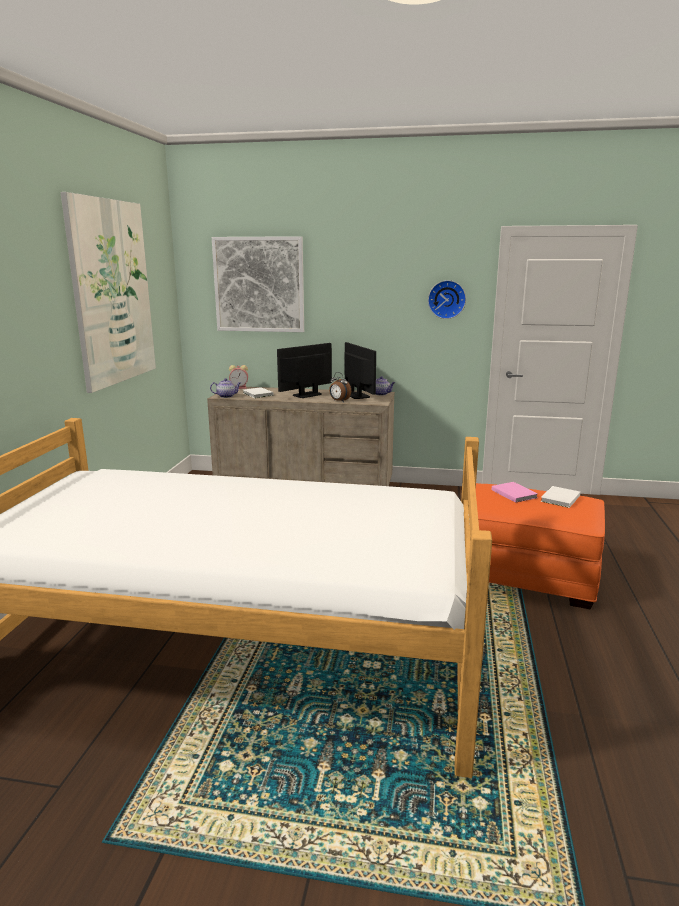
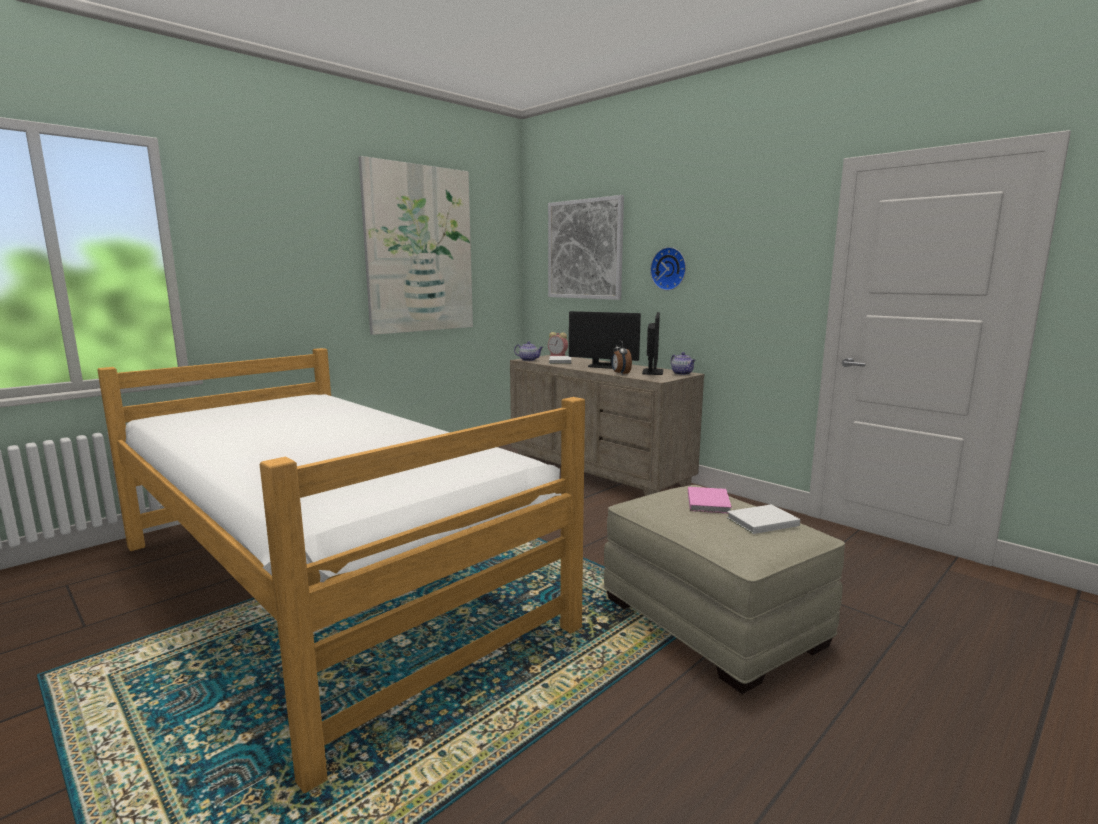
camera: 35 degrees right, 5 degrees down
(307, 395) = (603, 366): monitor -> monitor turned 150 degrees counterclockwise
(446, 299) = (770, 260): wall clock -> wall clock (669, 268)
(525, 575) = (712, 622): orange ottoman -> beige ottoman

